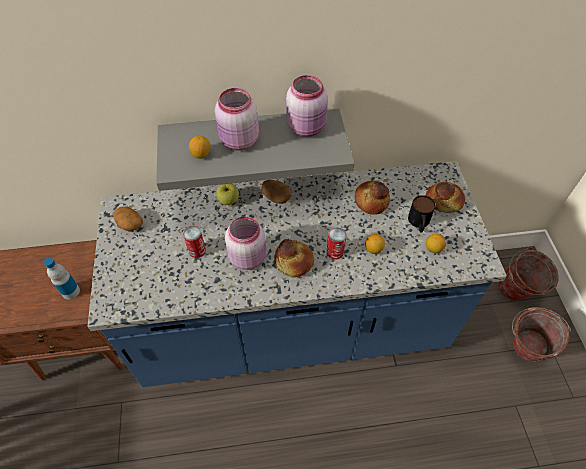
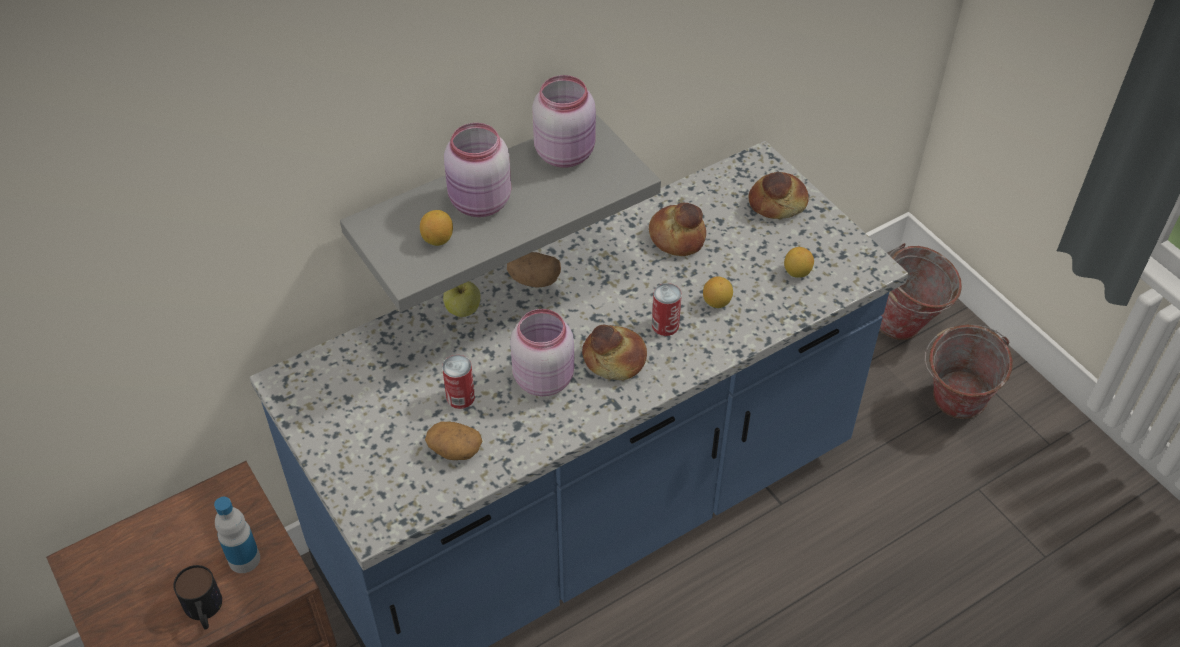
camera: 25 degrees left, 5 degrees down
(129, 224) = (326, 398): potato -> potato (454, 449)
(419, 223) = (760, 245): mug -> mug (204, 611)

